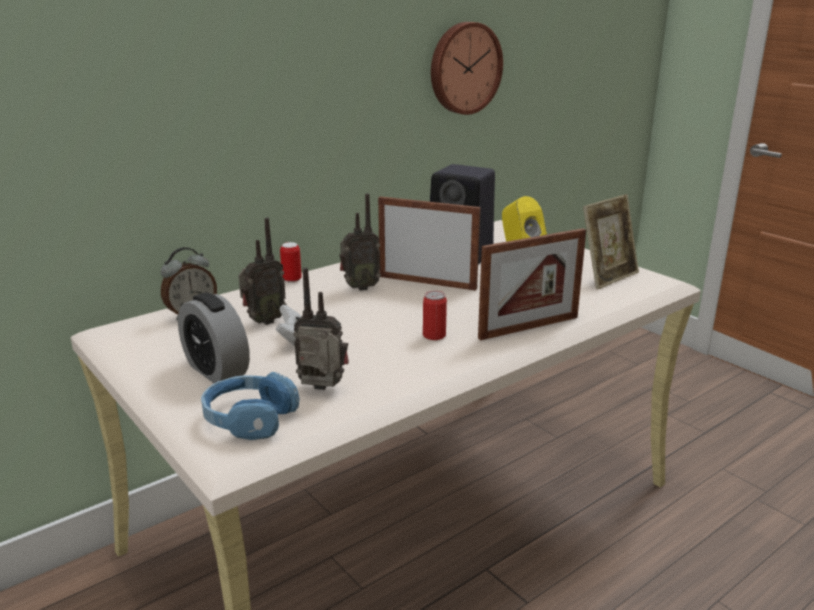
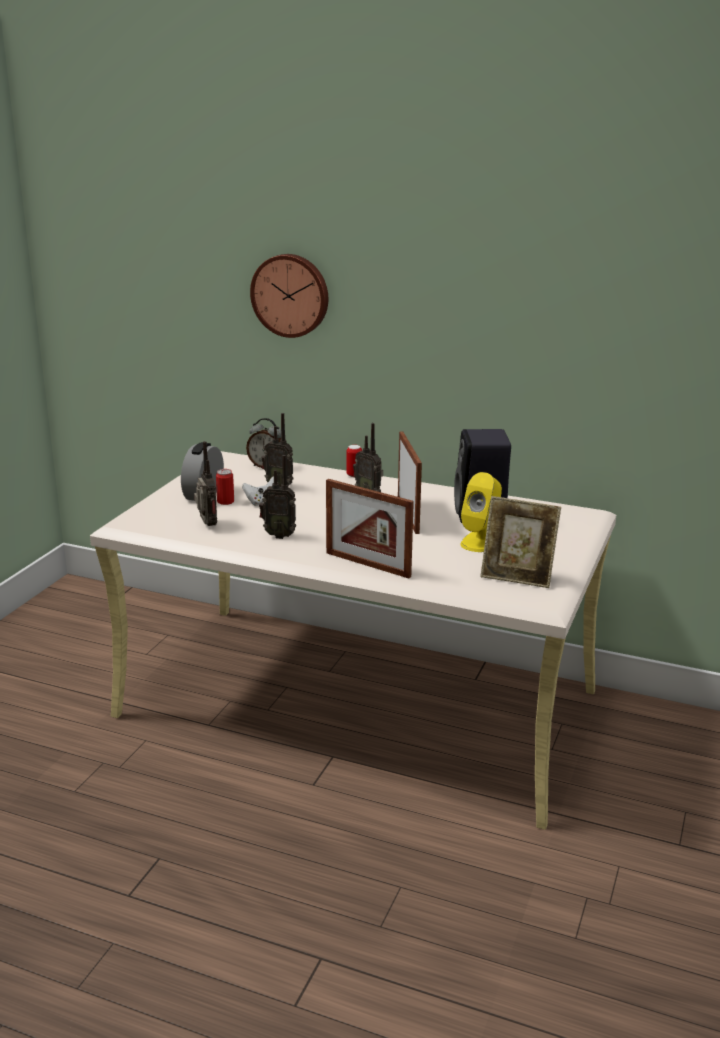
camera: 60 degrees right, 0 degrees up
(249, 418) = (159, 517): blue headphones -> none
(404, 353) = (279, 535): none -> radio
(434, 335) = (317, 537): can -> can (225, 501)
(464, 68) = (580, 345): wall clock -> wall clock (291, 295)

